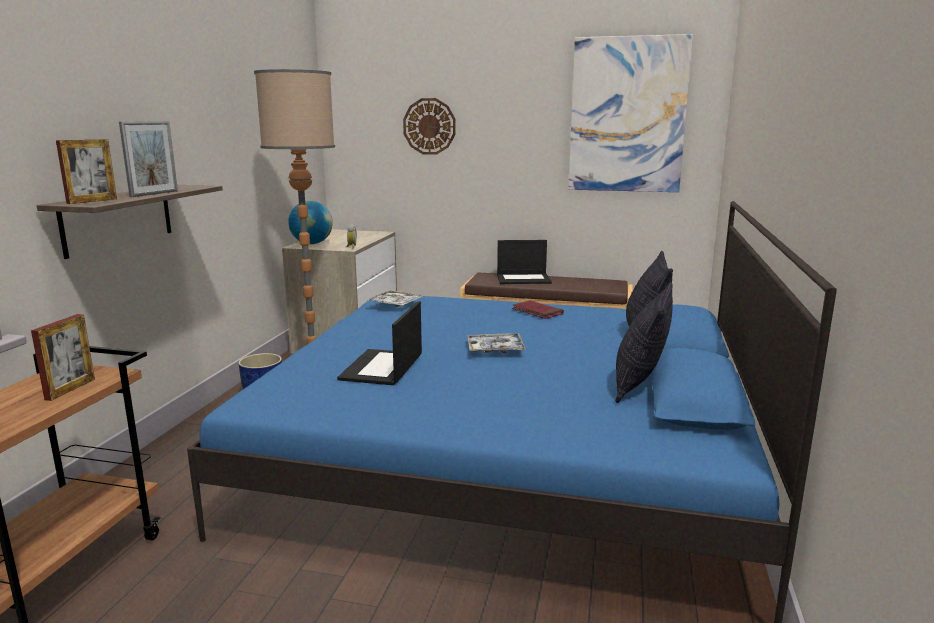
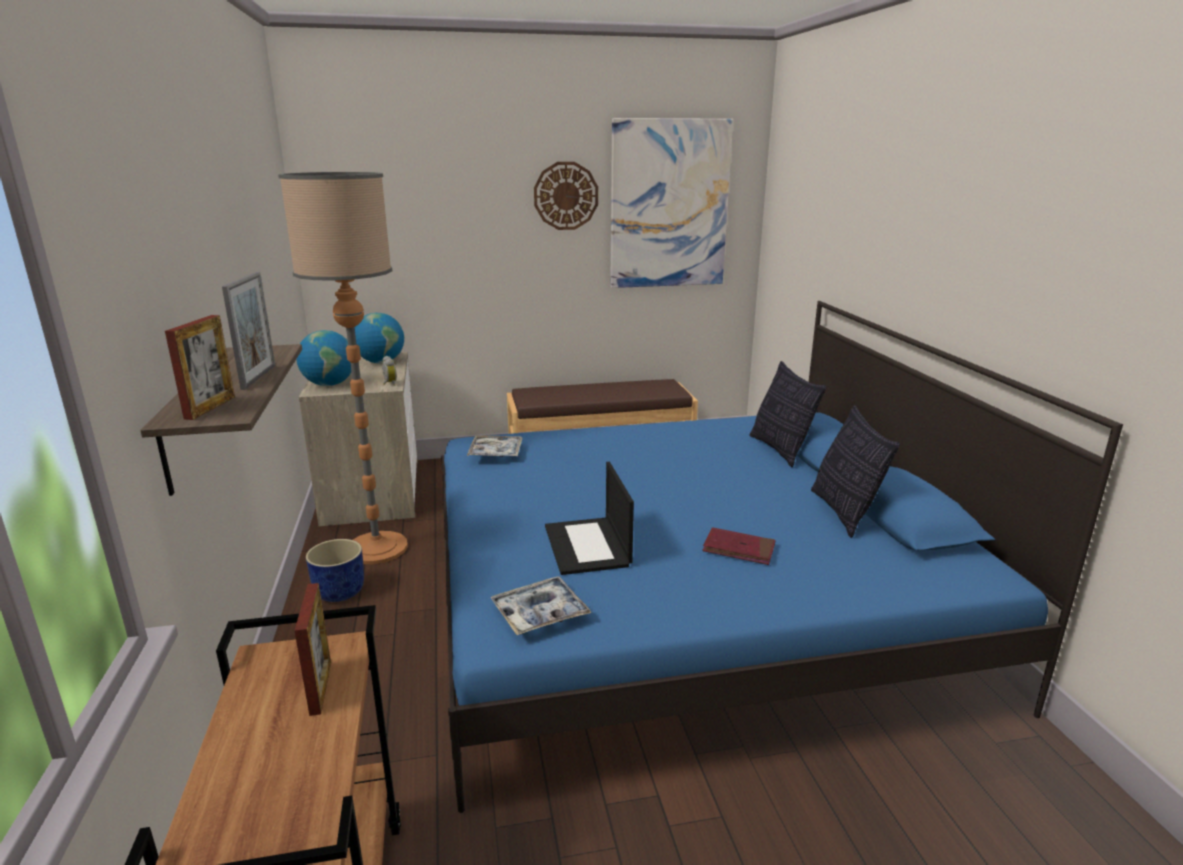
camera: 25 degrees left, 5 degrees up
(366, 235) = (380, 362): none -> globe
(429, 126) = (443, 221): wall clock -> wall clock (566, 196)
(495, 349) = (672, 495): tray -> tray (540, 613)
(524, 279) = (574, 391): laptop -> none
(537, 312) = (653, 438): red book -> red book (738, 549)

